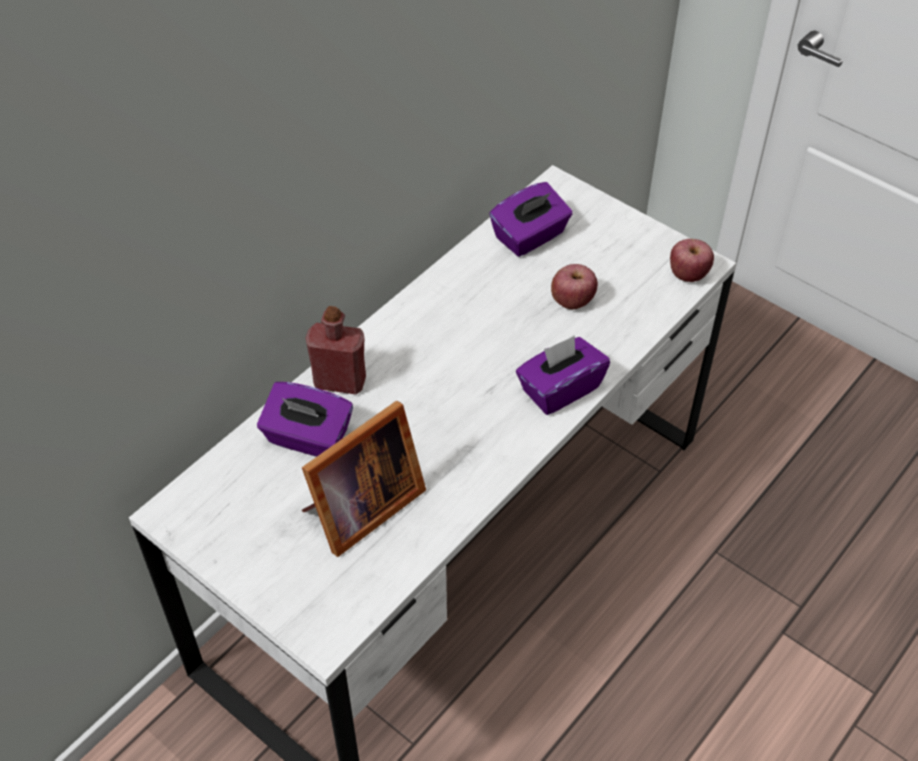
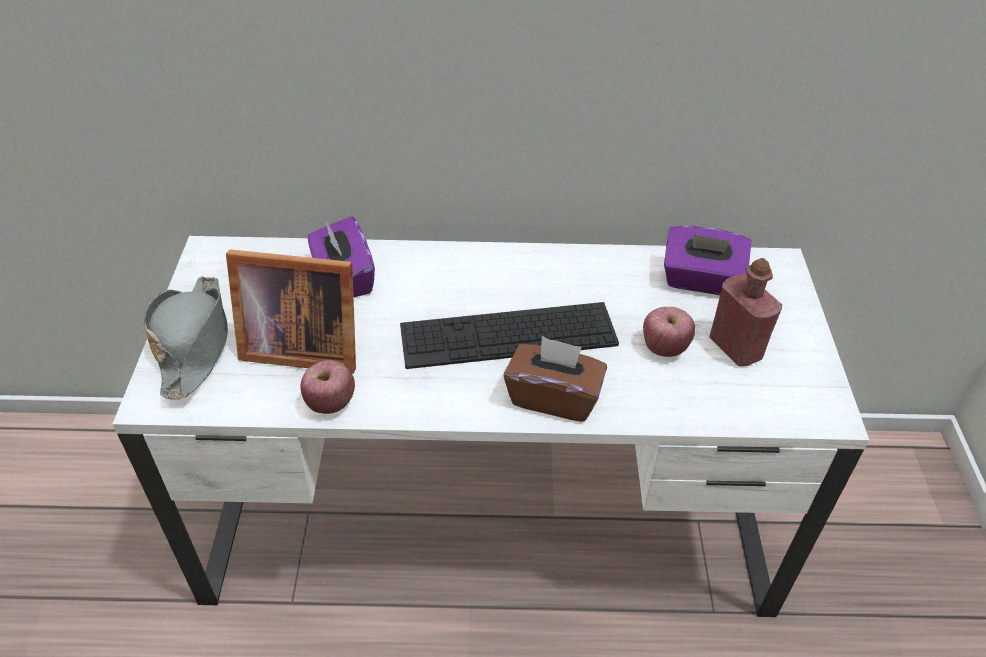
camera: 50 degrees right, 5 degrees down
(283, 578) = (194, 343): none -> grey hat
(340, 382) = (416, 263): red bottle -> red bottle (735, 348)
(476, 375) = (508, 335): none -> keyboard
(560, 389) = (553, 397): purple tissue box -> brown tissue box
(688, 274) = (803, 411): apple -> apple (331, 403)

